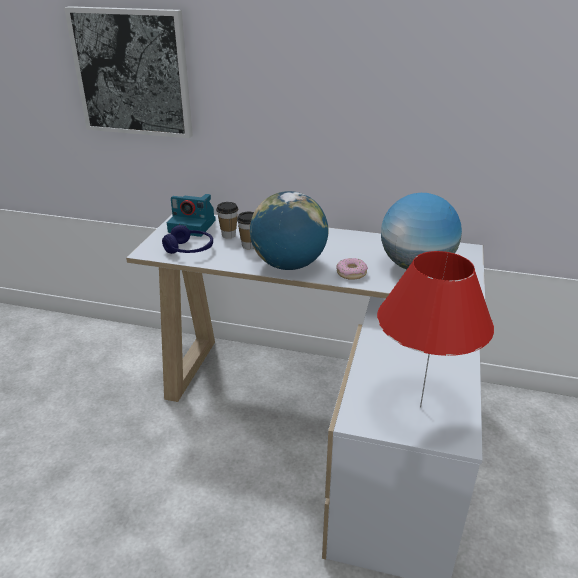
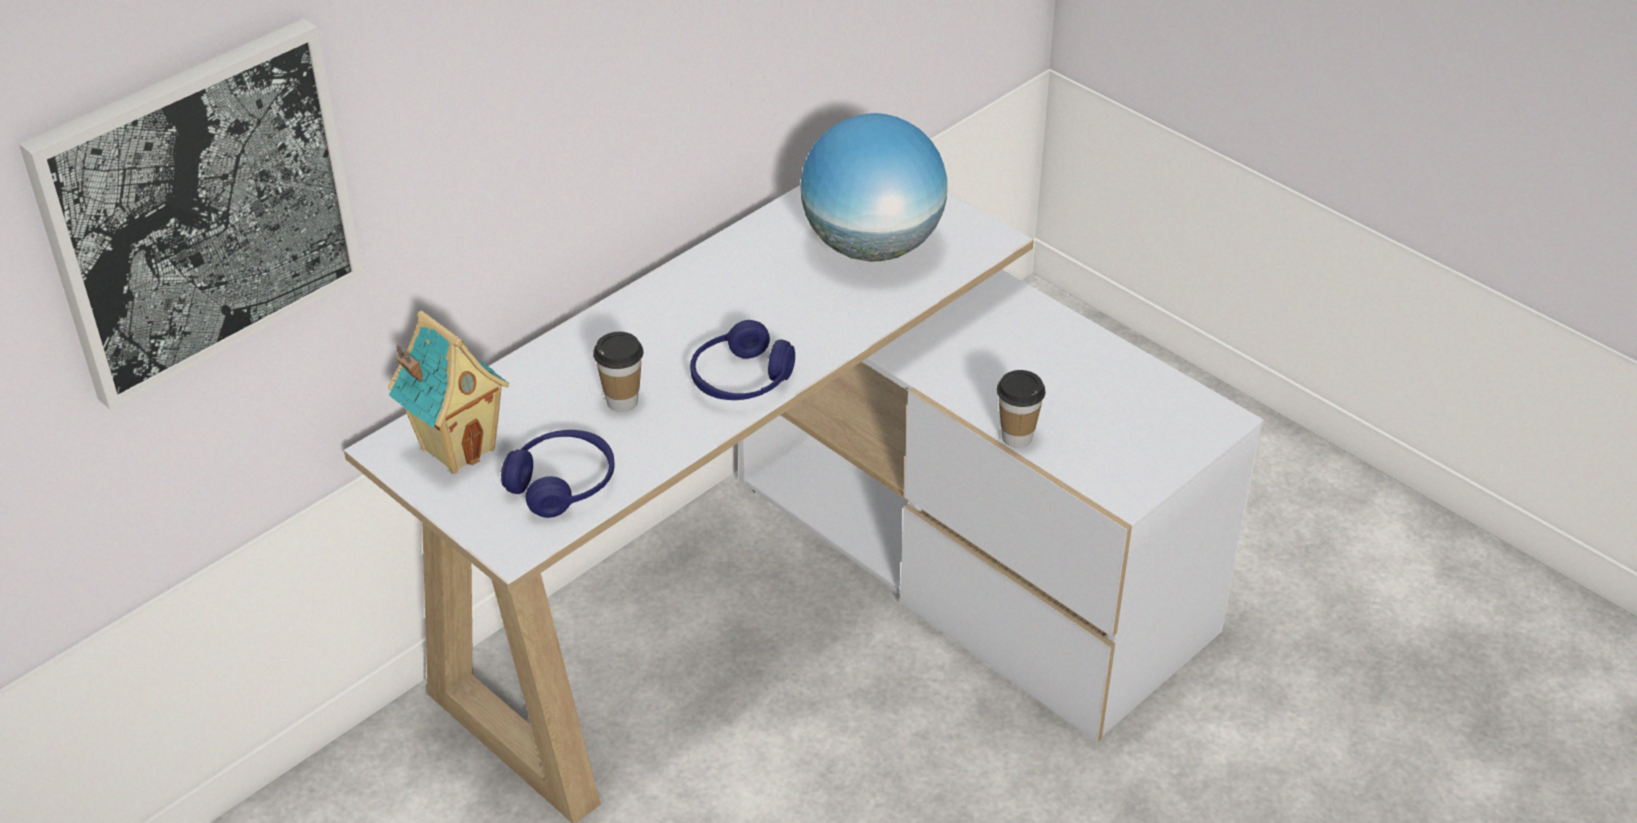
camera: 60 degrees left, 10 degrees up
(193, 226) = (458, 447): camera -> toy house
(228, 235) = (550, 412): cup -> cup (1016, 437)
(288, 265) = (741, 380): globe -> blue headphones
(351, 273) = (832, 322): donut -> none
(420, 407) = (1141, 421): red table lamp -> none

